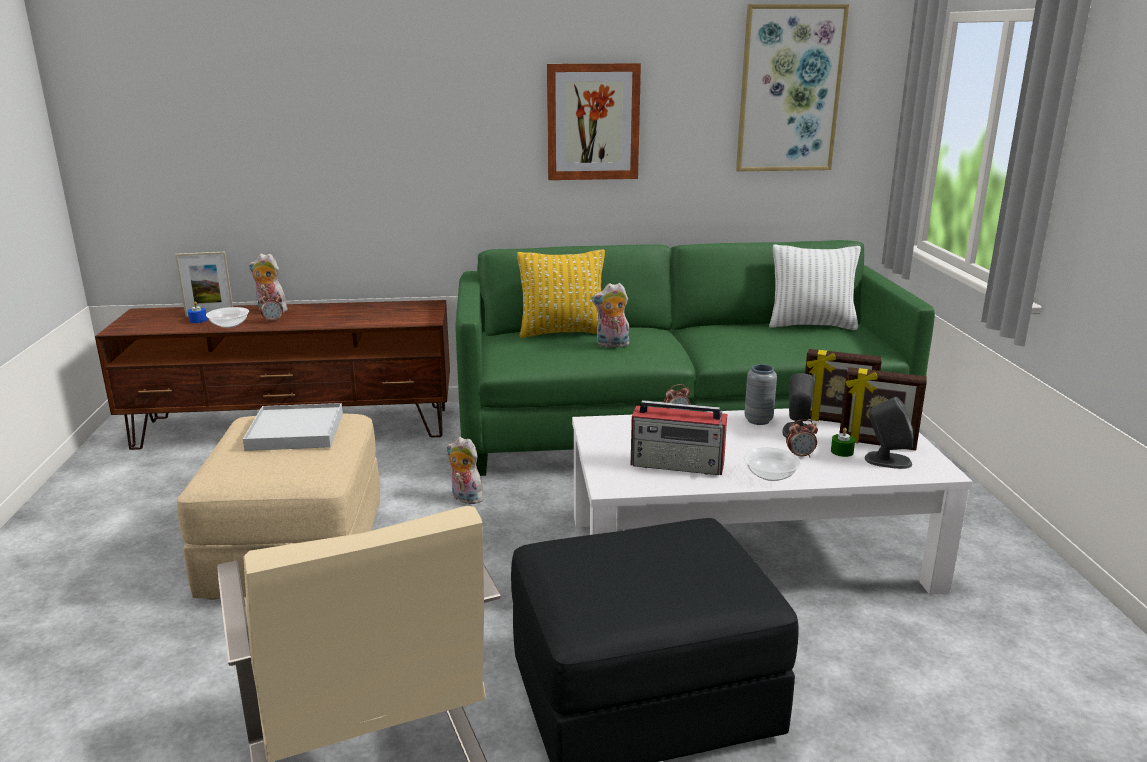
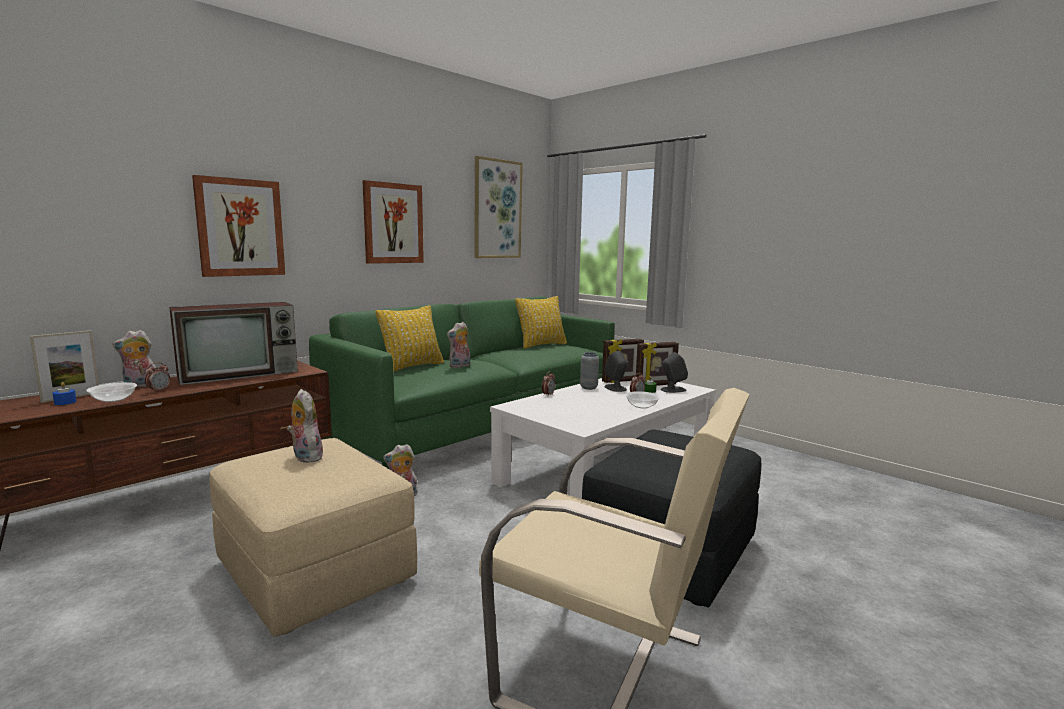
camera: 40 degrees left, 10 degrees down
(296, 432) = (305, 457): white tray -> plush toy
(365, 311) = (241, 374): none -> television
(385, 137) = (240, 227): none -> picture
(678, 464) = (593, 412): radio -> none
(811, 325) = (541, 345): white pillow -> yellow pillow

